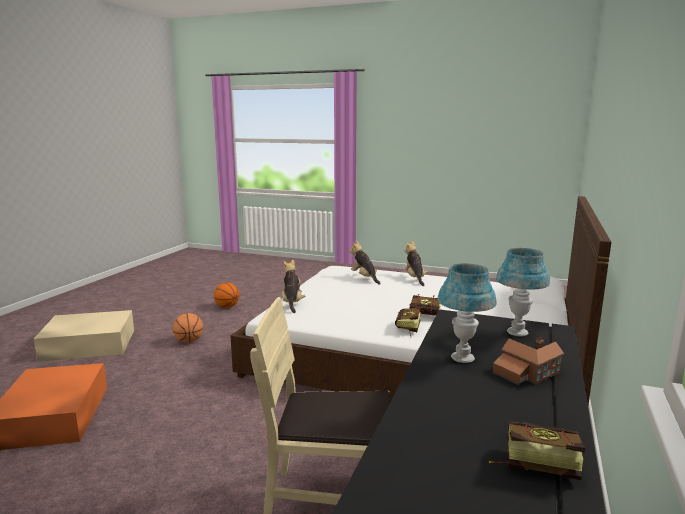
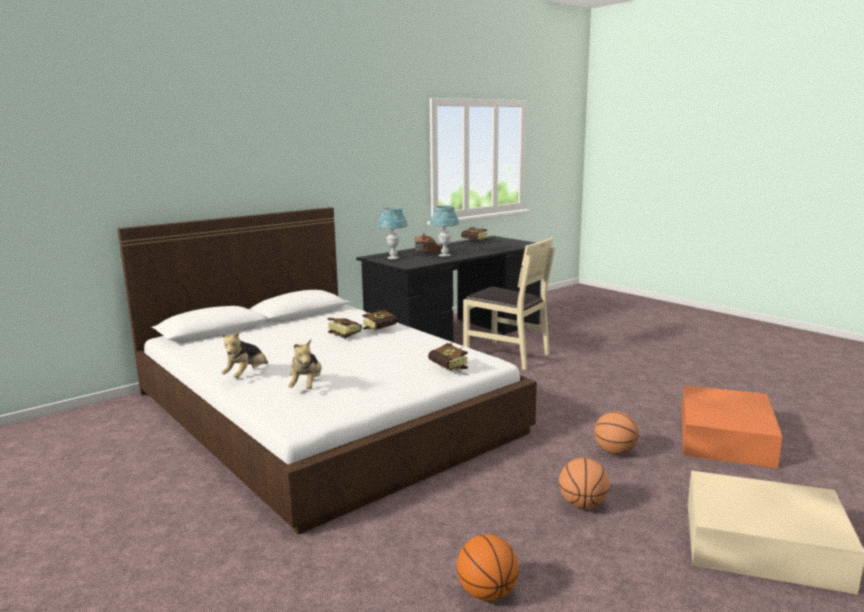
camera: 150 degrees left, 0 degrees up
(164, 378) = (615, 452): none -> basketball
(292, 303) = (450, 370): plush toy -> book

